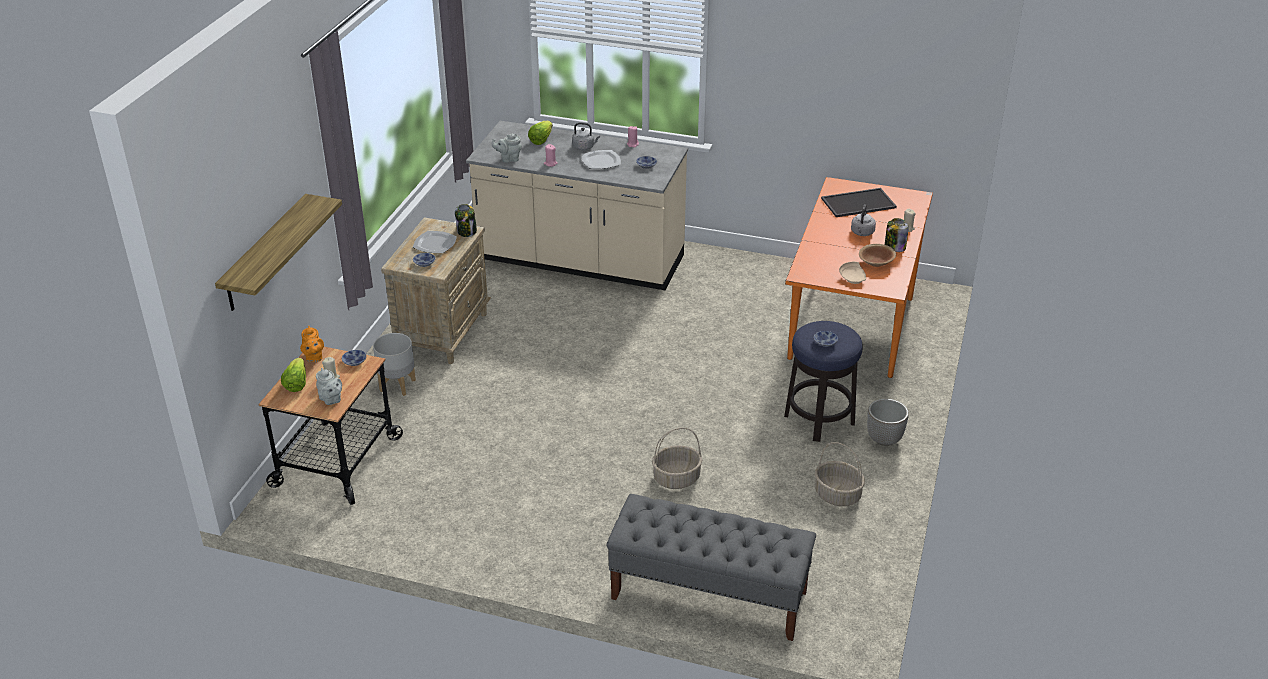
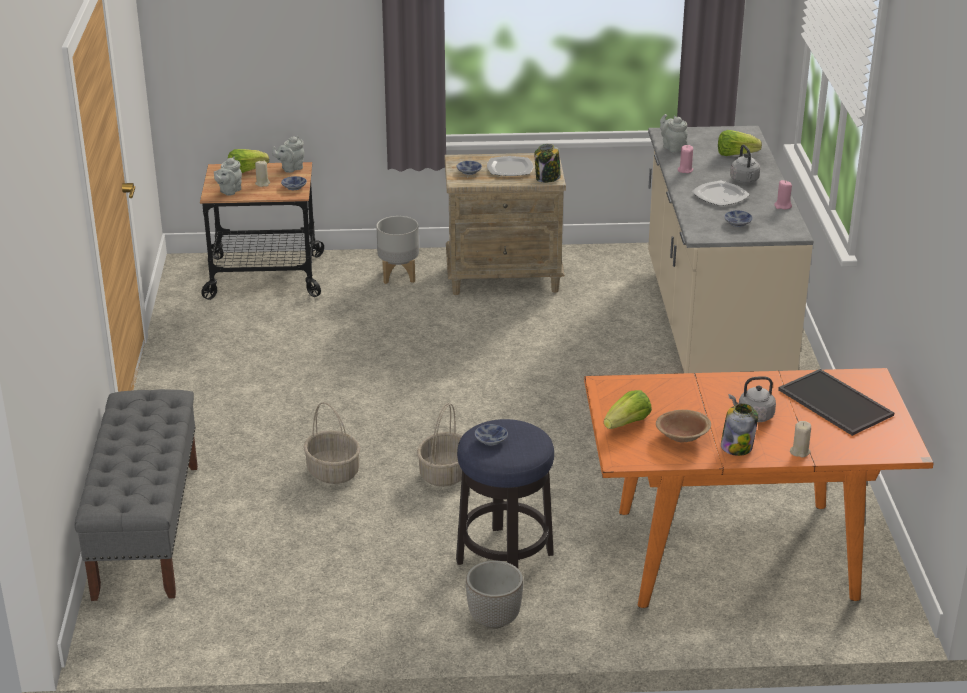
camera: 70 degrees right, 5 degrees down
(265, 253) = (276, 40): shelf -> none
(314, 357) = (290, 168): orange teapot -> grey teapot
(836, 495) = (358, 595): basket -> basket (444, 473)
(853, 278) = (627, 424): beige plate -> lettuce

